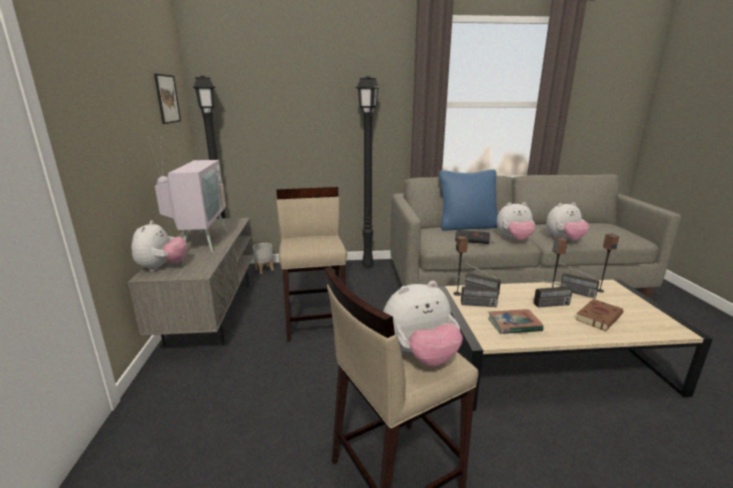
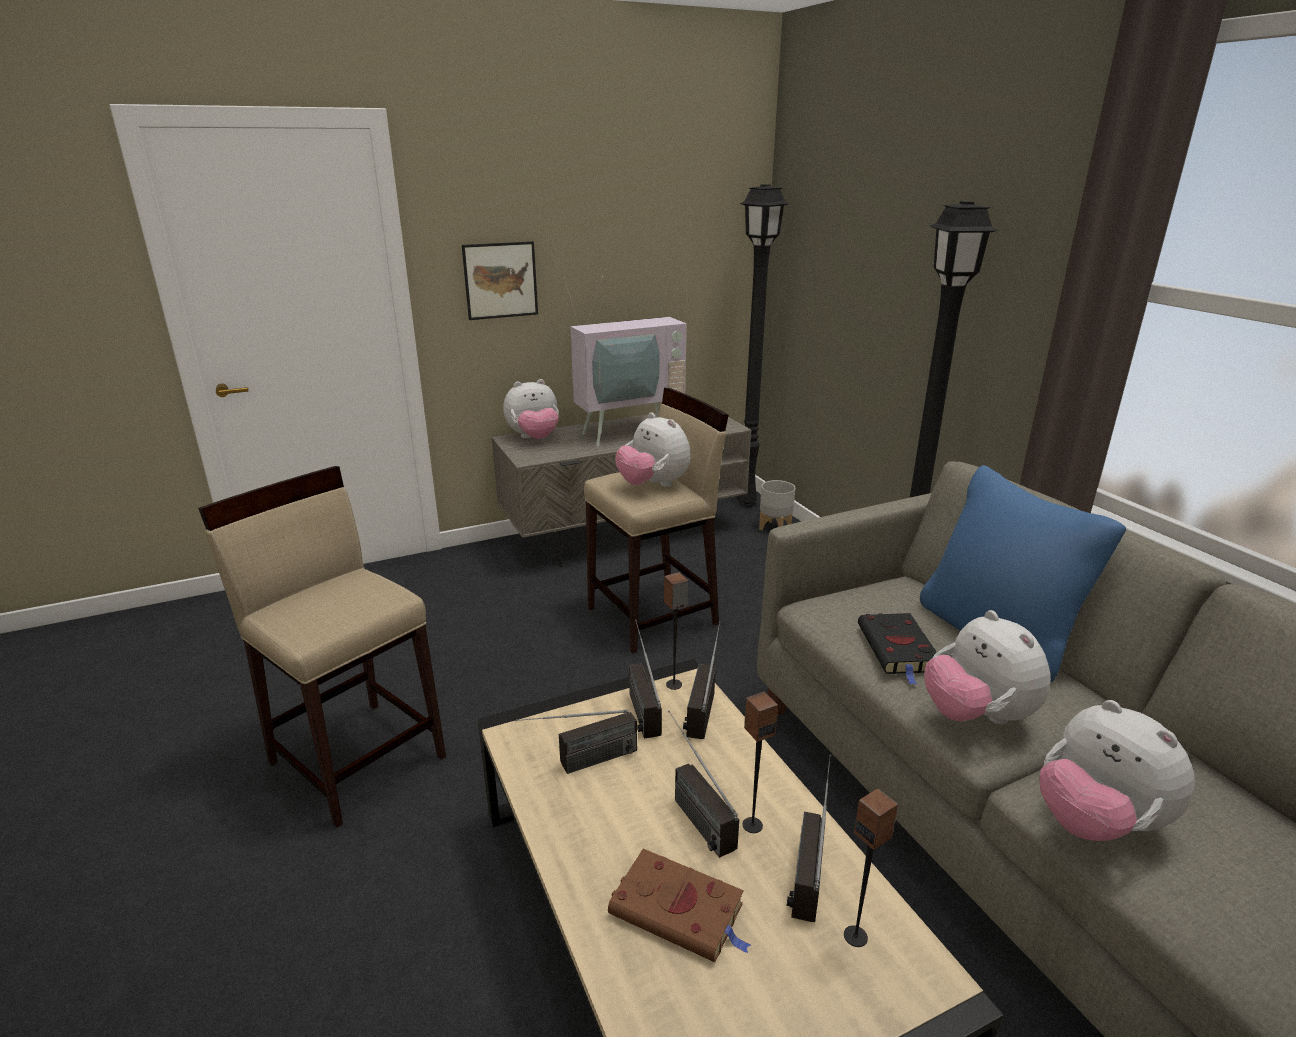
camera: 70 degrees right, 5 degrees up
(167, 99) = (686, 221): picture -> picture (500, 280)
(420, 356) = (313, 610): plush toy -> plush toy (653, 485)
(514, 325) = (580, 764): book -> radio

